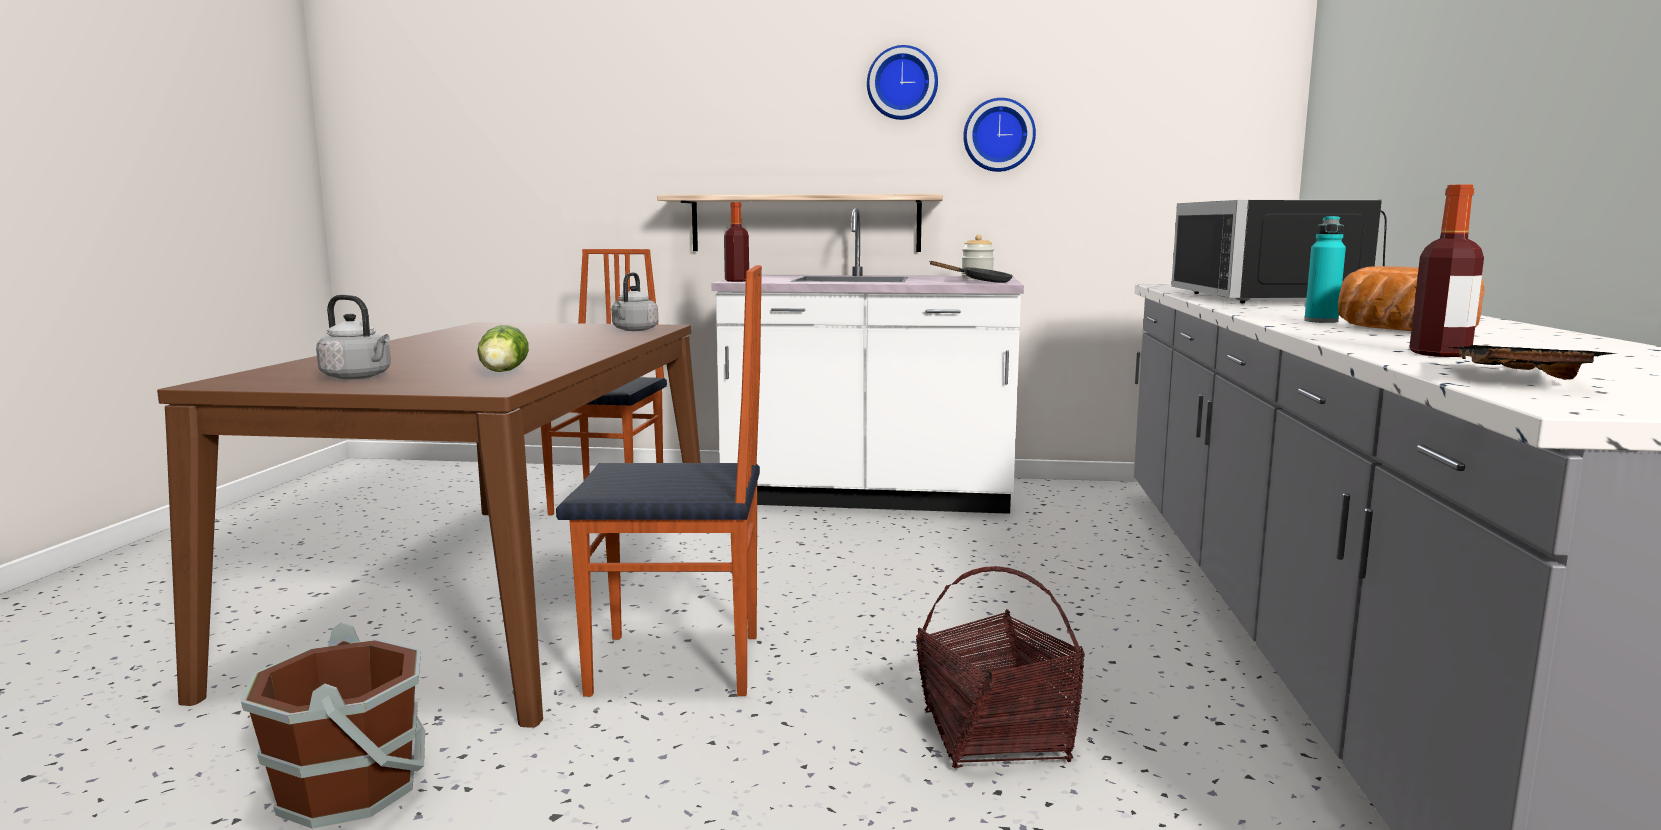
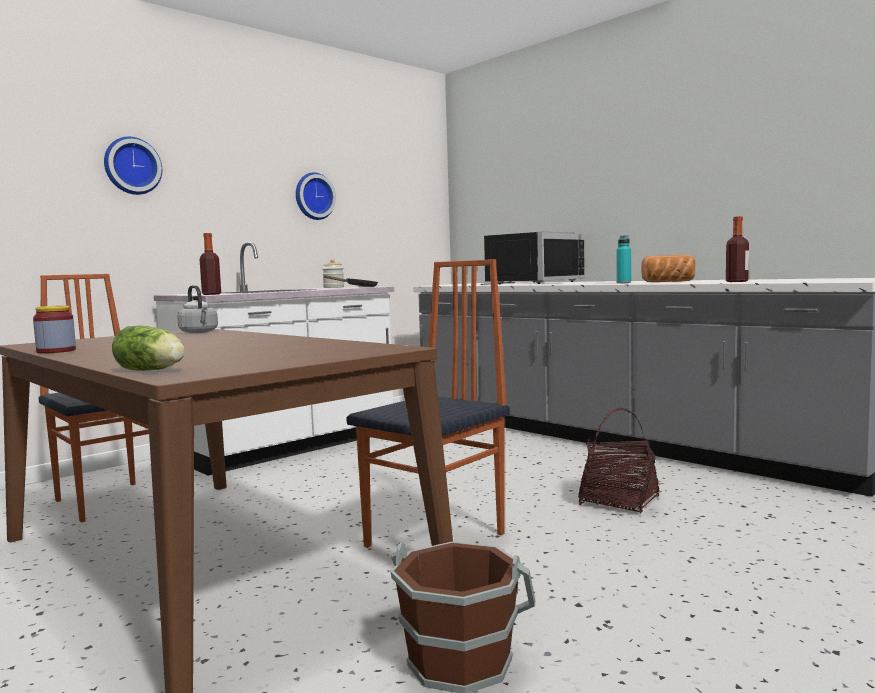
camera: 50 degrees left, 5 degrees down
(359, 377) = (257, 359): grey kettle -> none
(428, 336) = (56, 351): none -> jar
(502, 372) = (329, 346): lettuce -> lettuce (152, 370)
(805, 223) = (193, 254): shelf -> none
(902, 83) = (253, 156): wall clock -> wall clock (131, 166)
(1277, 298) = (530, 283): black microwave -> black microwave turned 90 degrees counterclockwise
(1512, 378) = (800, 281): black tray -> none

